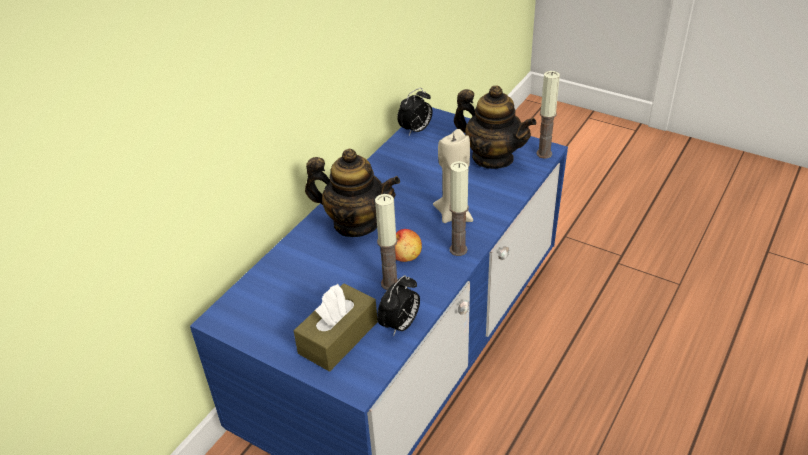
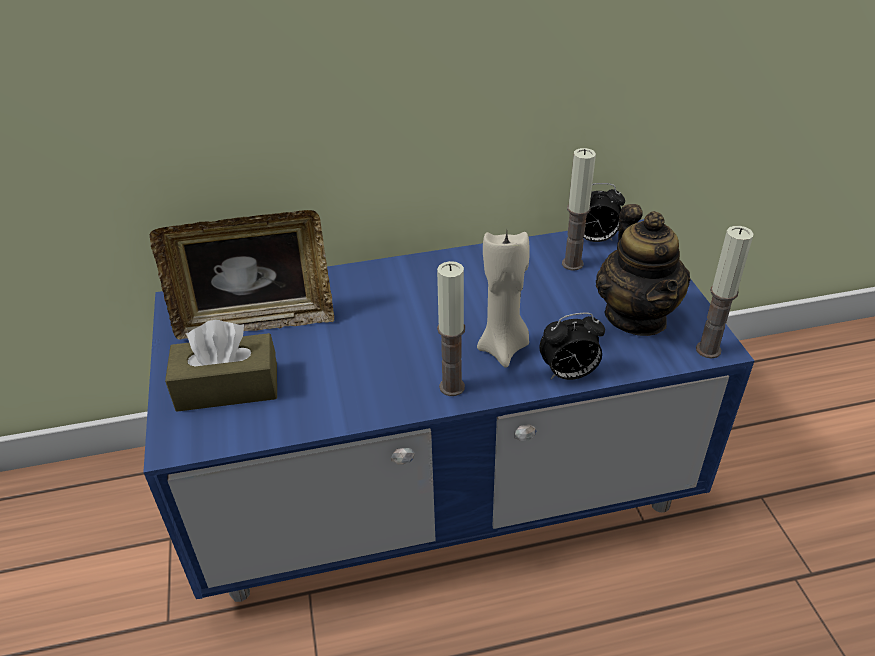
camera: 45 degrees right, 0 degrees up
(293, 294) = (256, 321): none -> picture frame
(355, 223) = (399, 294): teapot -> none
(390, 283) = (341, 372): candle -> candle (572, 264)
(400, 325) = (288, 418): alarm clock -> alarm clock (568, 374)
(406, 255) = (396, 356): apple -> none

